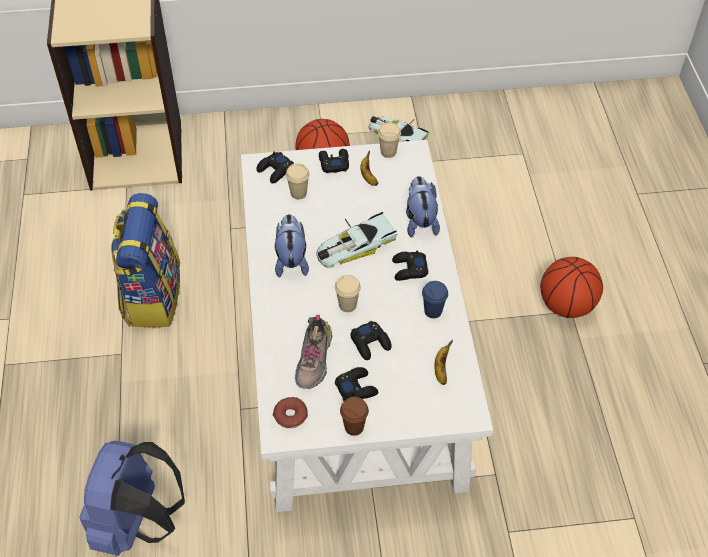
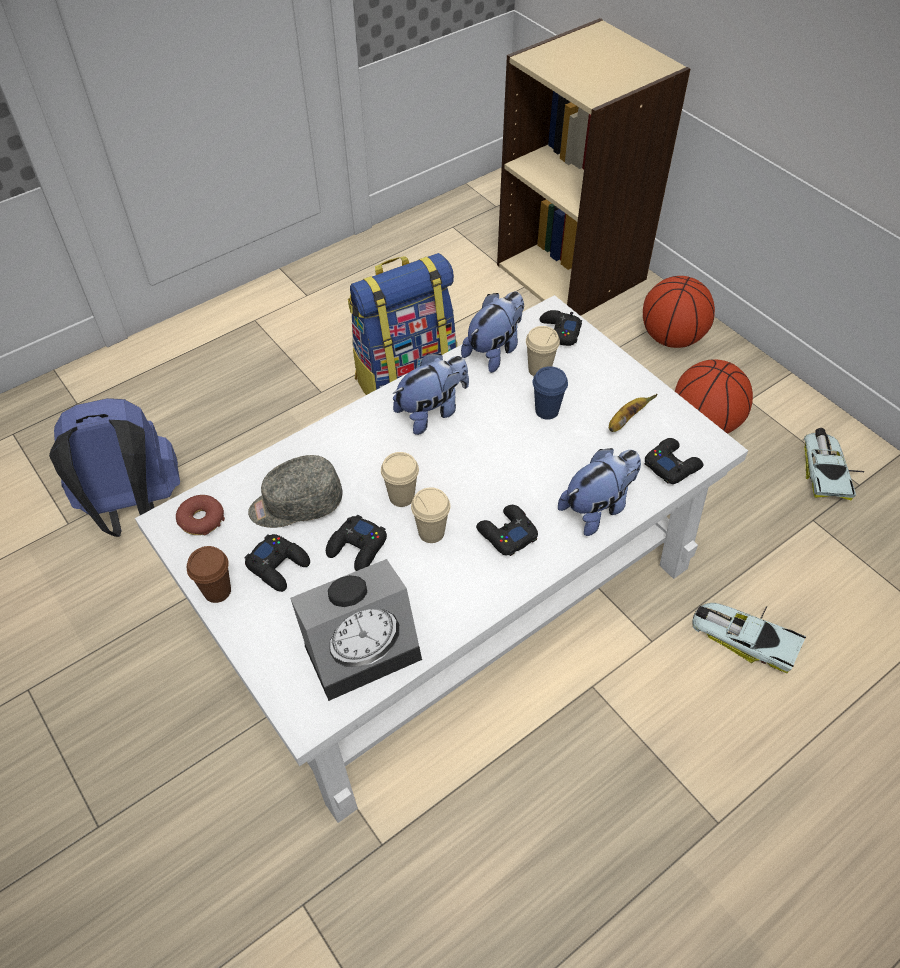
camera: 60 degrees right, 0 degrees up
(265, 206) = (494, 350): none -> plush toy
(314, 360) = (296, 504): shoe -> grey cap
(333, 163) = (616, 378): black game controller -> black game controller (672, 465)
(354, 245) = (502, 459): toy car -> toy car (744, 636)
(388, 152) = (685, 421): beige cup -> beige cup (431, 532)
(433, 311) = (455, 592): blue cup -> blue cup (546, 411)
(441, 369) = (364, 646): banana -> alarm clock
(565, 305) = (723, 810): basketball -> basketball (671, 338)

